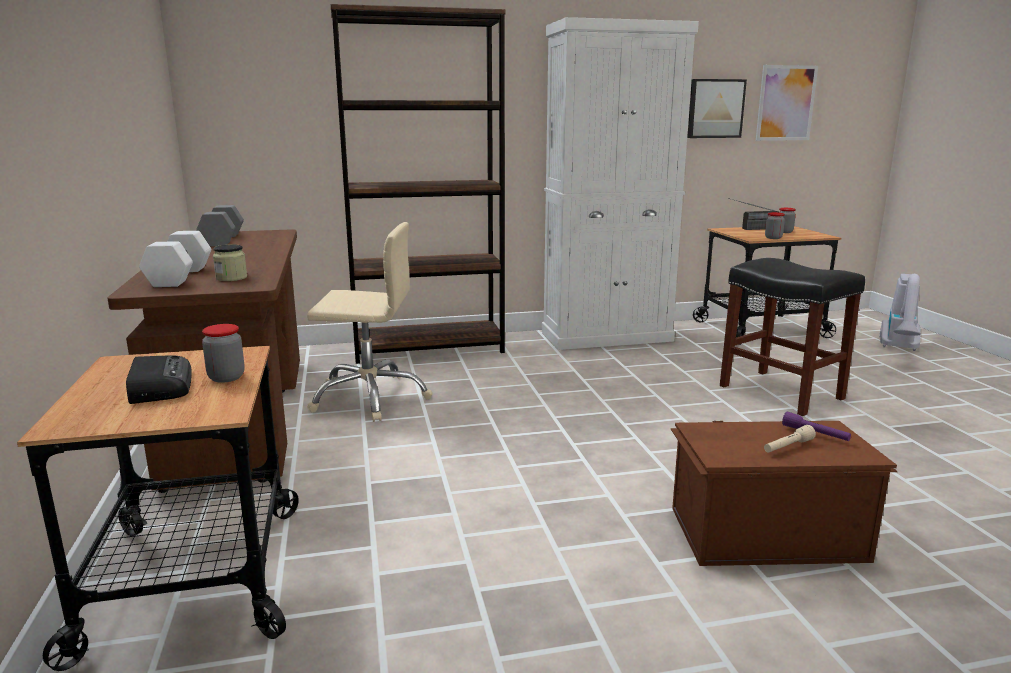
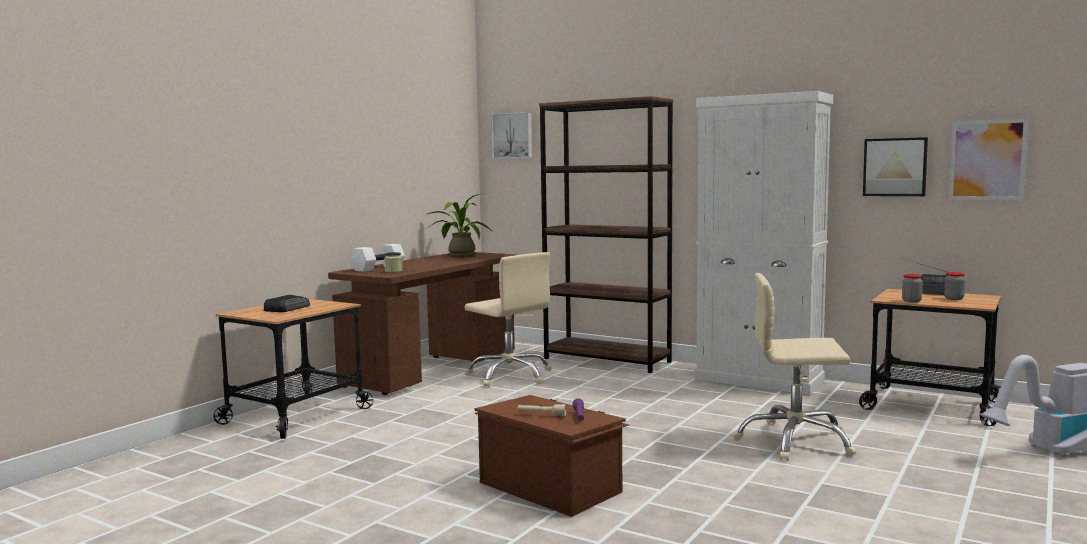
camera: 45 degrees right, 10 degrees down
(221, 240) = (459, 256): grey dumbbell -> potted plant
(226, 377) = (312, 310): jar -> none
(237, 53) = (513, 135): none -> picture
(779, 392) = (794, 441): black stool -> beige office chair

